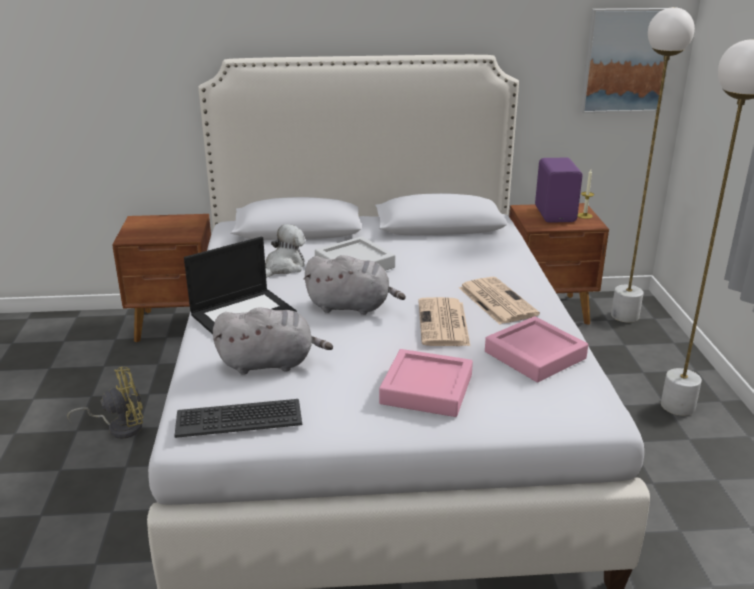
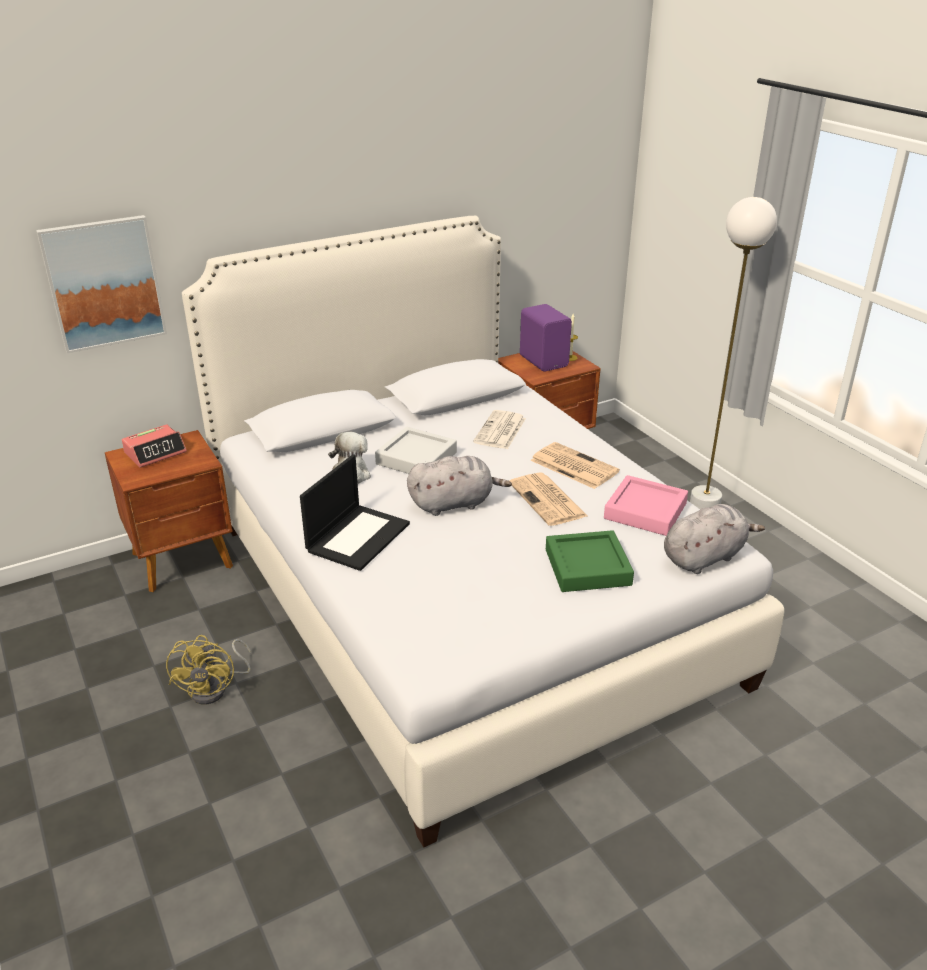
camera: 25 degrees left, 5 degrees up
(120, 427) = (215, 688): yellow fan -> yellow fan turned 135 degrees clockwise
(162, 223) = (155, 452): none -> alarm clock
(239, 418) = (457, 642): keyboard -> none
(270, 363) = (433, 581): grey plush toy -> grey plush toy (705, 557)
(426, 389) = (587, 567): pink tray -> green tray
(453, 259) = (500, 431): none -> newspaper
(625, 316) = (610, 443): white floor lamp -> none
(626, 61) = (584, 202): picture -> picture (104, 283)

